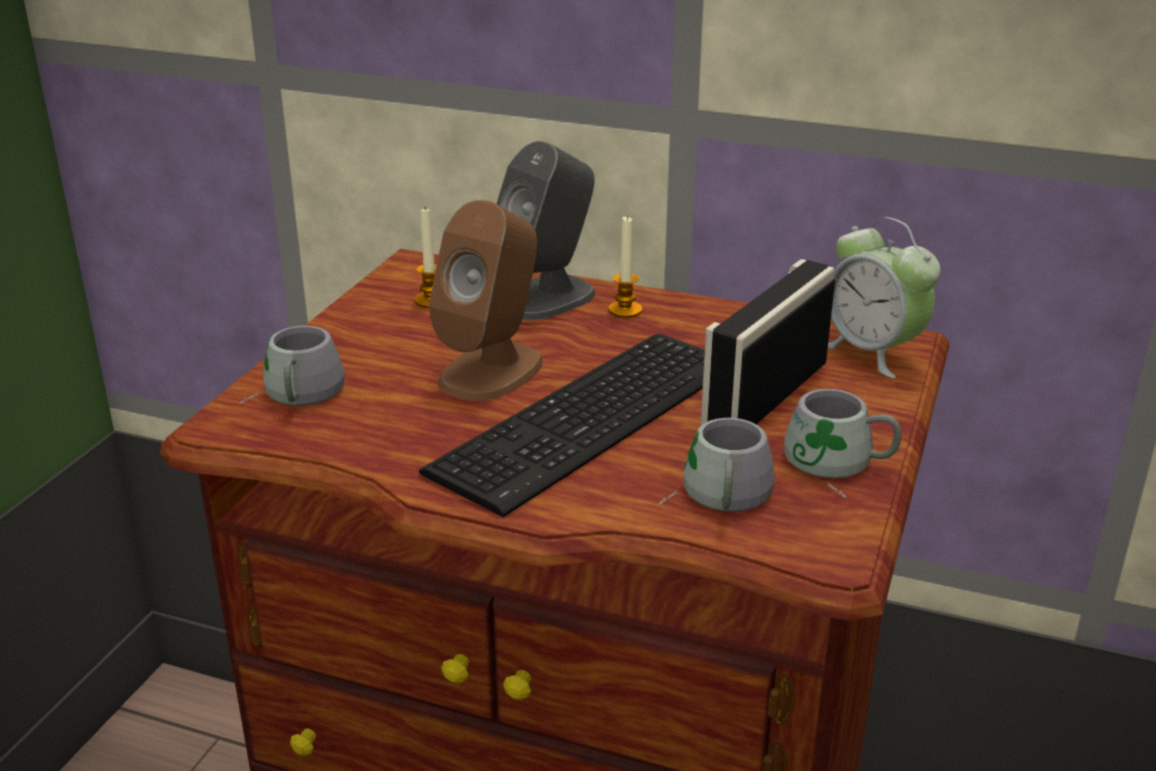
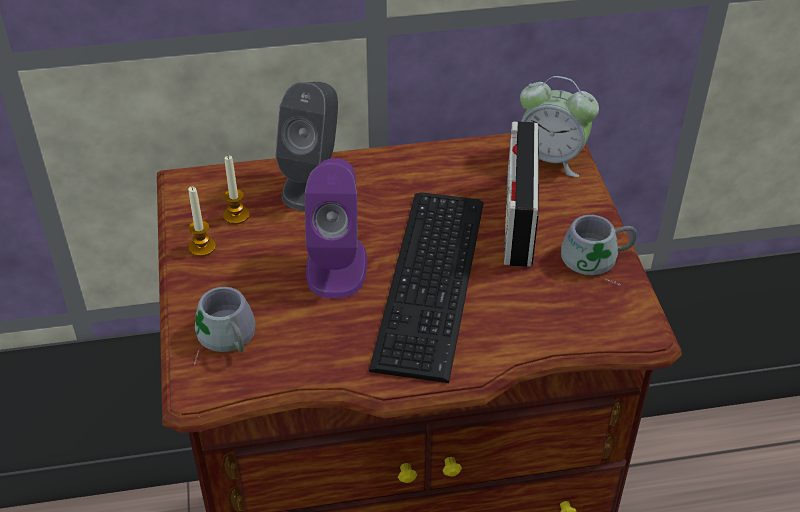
camera: 30 degrees left, 15 degrees up
(492, 371) = (336, 265): brown speaker -> purple speaker
(625, 310) = (375, 176): candle -> candle (202, 247)
(717, 495) = (552, 313): grey mug -> none

